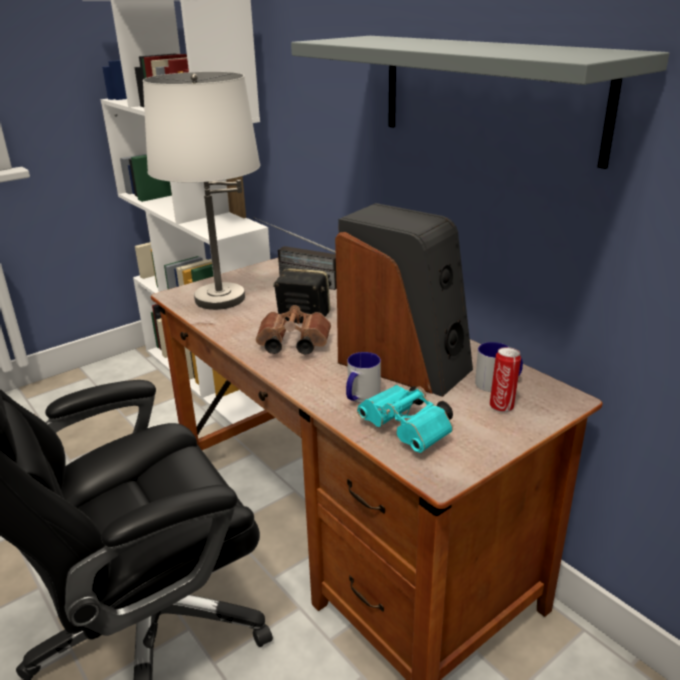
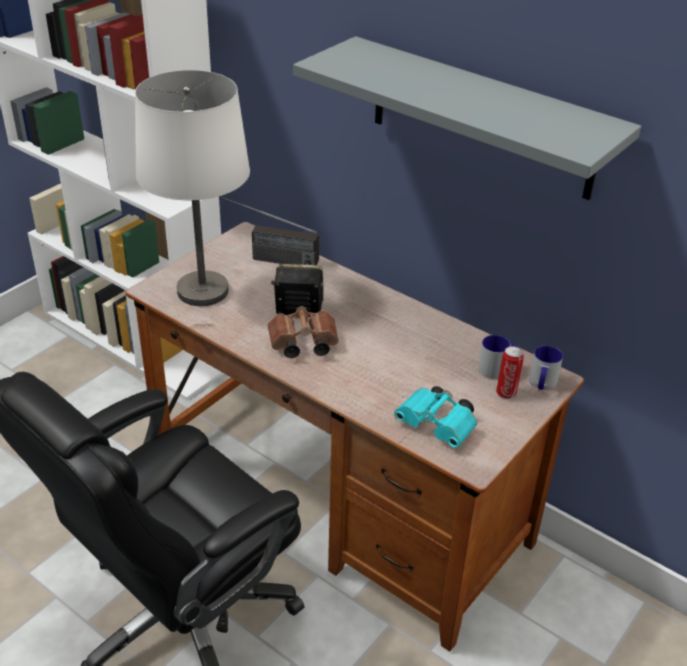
camera: 15 degrees left, 10 degrees up
(360, 397) = (386, 397): mug -> mug (542, 384)
(404, 364) = (412, 356): speaker -> none

